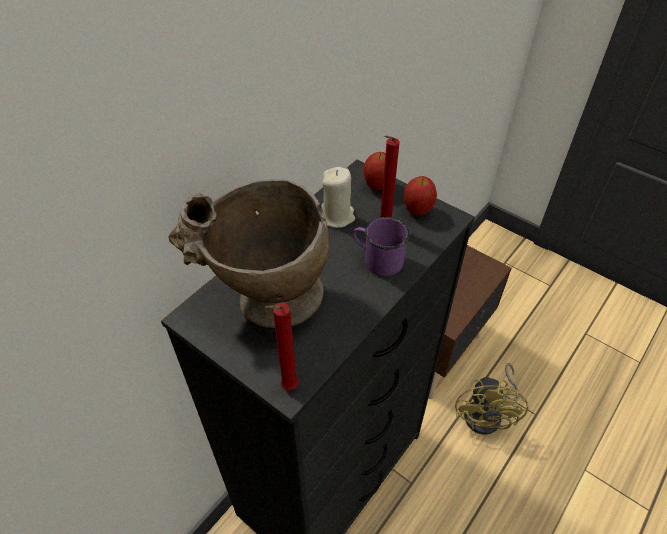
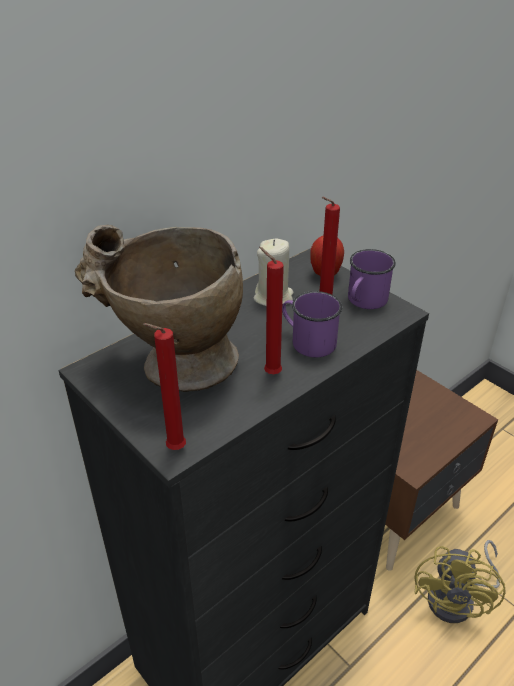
camera: 10 degrees right, 10 degrees down
(352, 297) = (270, 373): none -> red candle
(417, 211) = (364, 301): apple -> purple mug

